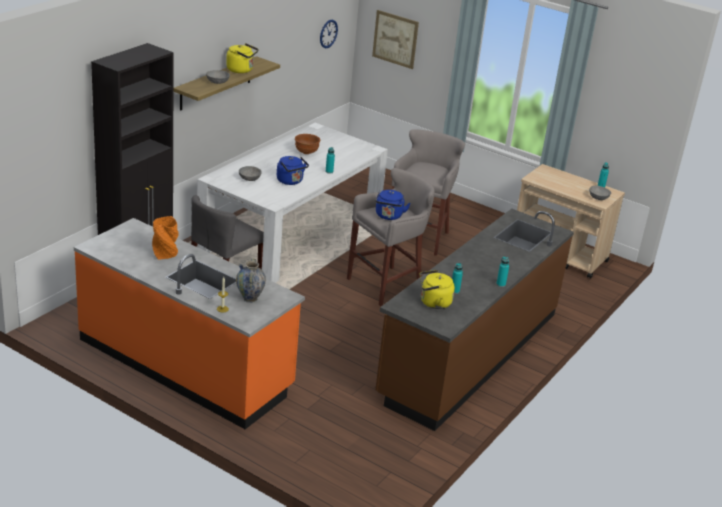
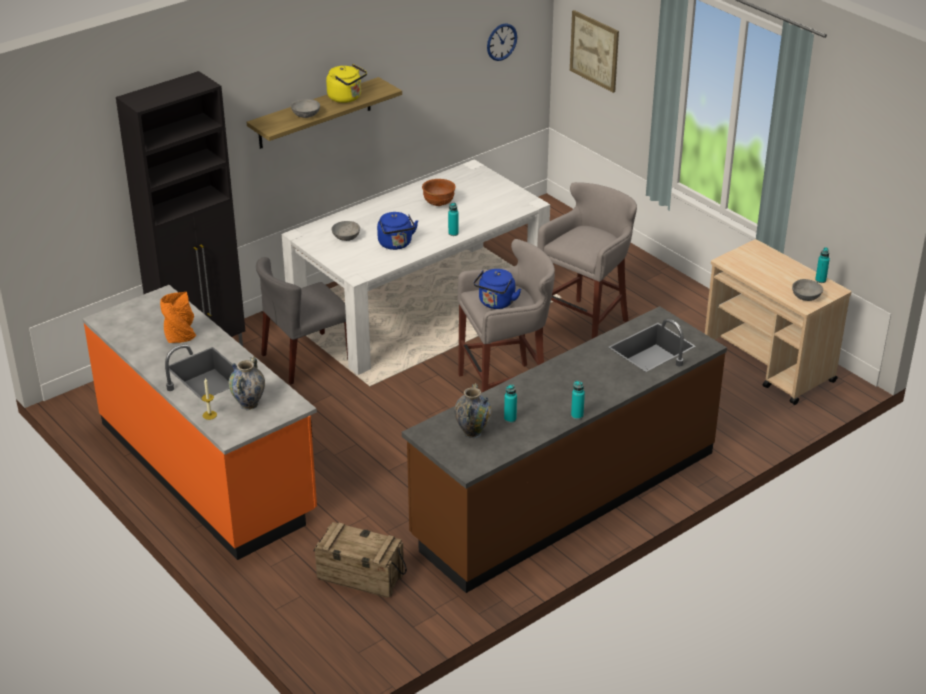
camera: 20 degrees right, 5 degrees up
(348, 429) = (360, 576): none -> crate
(433, 303) = (472, 432): yellow kettle -> vase

